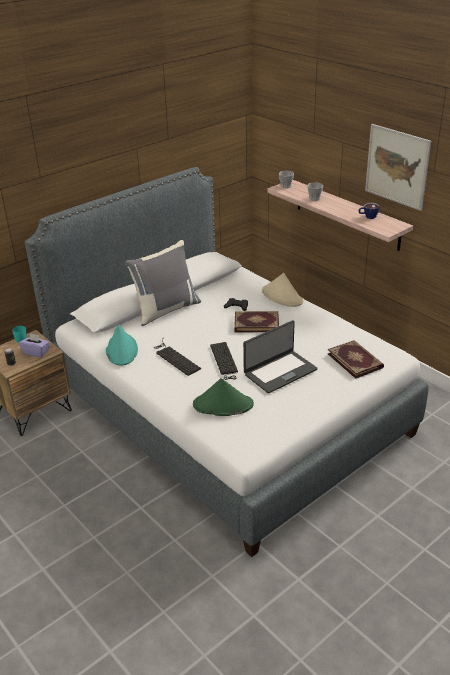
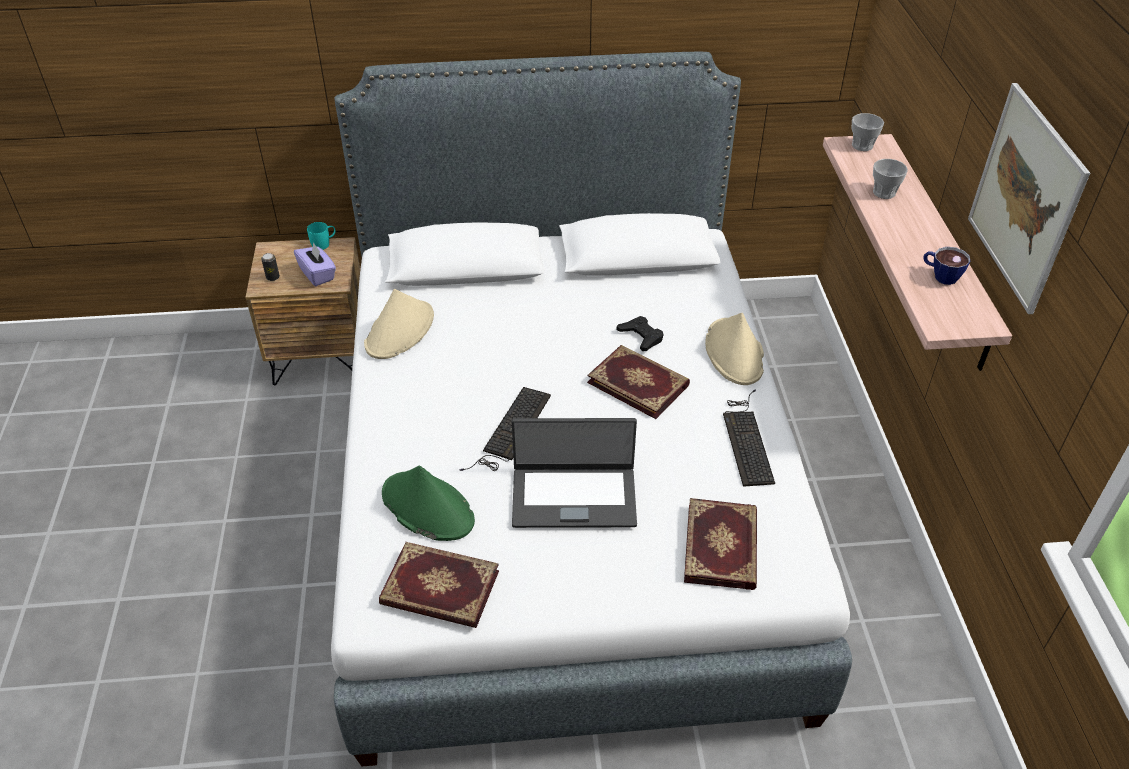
camera: 35 degrees right, 10 degrees up
(121, 350) = (400, 330): turquoise hat -> beige hat
(166, 309) = (532, 289): grey pillow -> none
(175, 358) = (454, 383): keyboard -> keyboard (747, 439)
(265, 429) = (439, 589): none -> book

